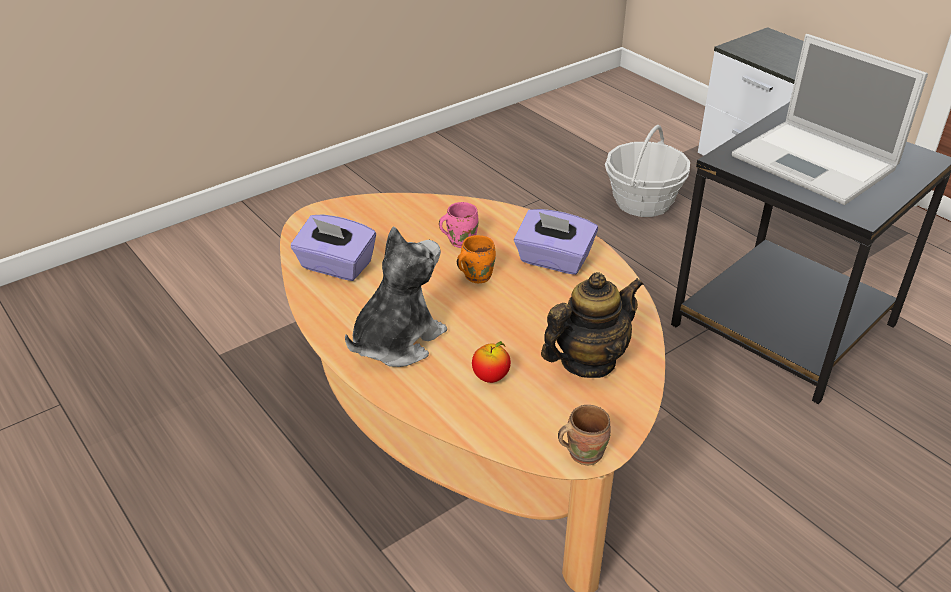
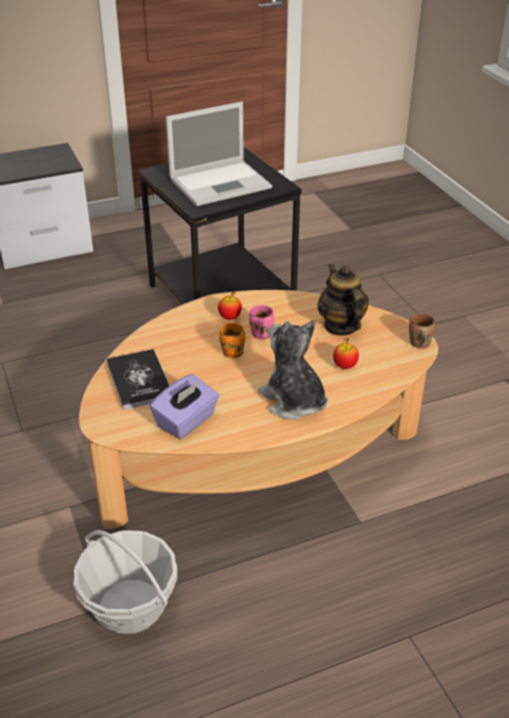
camera: 75 degrees left, 0 degrees up
(398, 221) = (139, 380): none -> book
(460, 241) = (184, 354): pink mug -> pink mug (260, 335)
(553, 260) = (230, 317): purple tissue box -> apple
(642, 202) = (48, 313): basket -> basket (130, 606)

